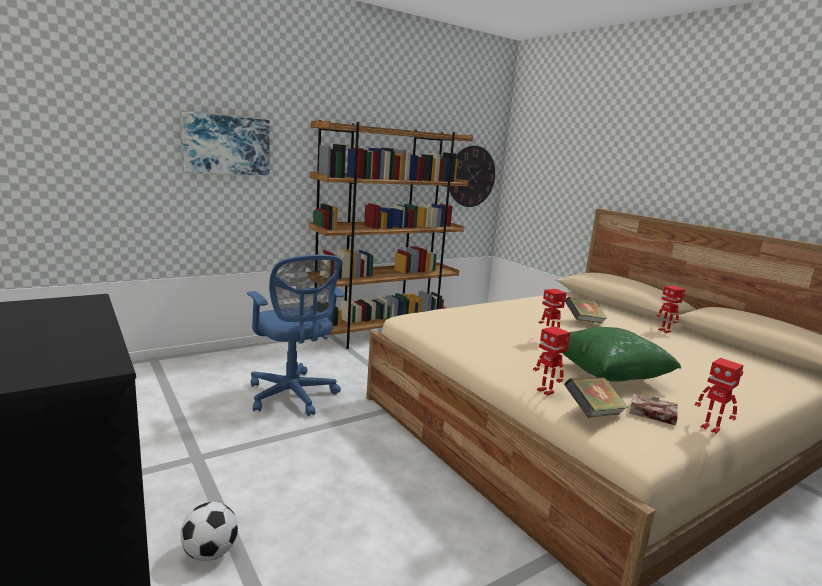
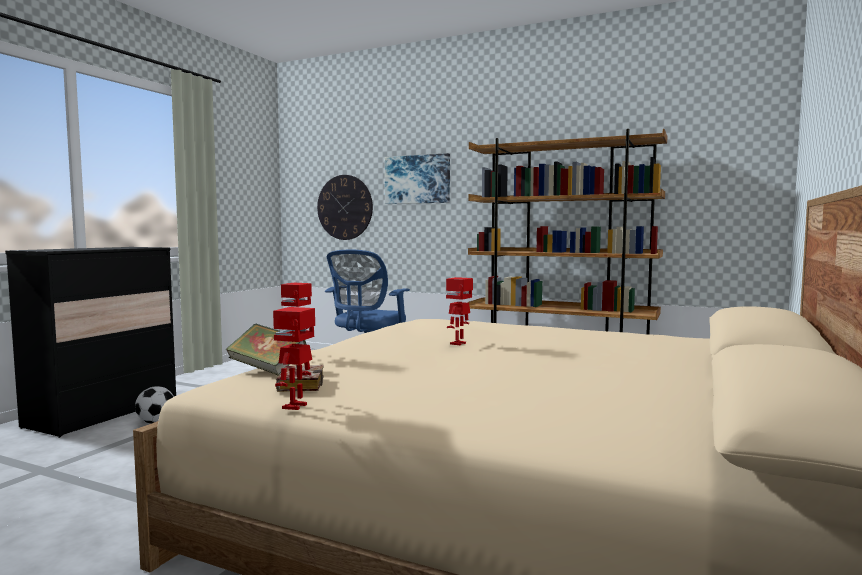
camera: 60 degrees right, 10 degrees down
(471, 176) = (722, 189): wall clock -> wall clock (345, 207)
(584, 321) = (581, 348): book -> none
(608, 375) = (394, 368): green pillow -> none
(665, 331) = (685, 379): toy robot -> none

